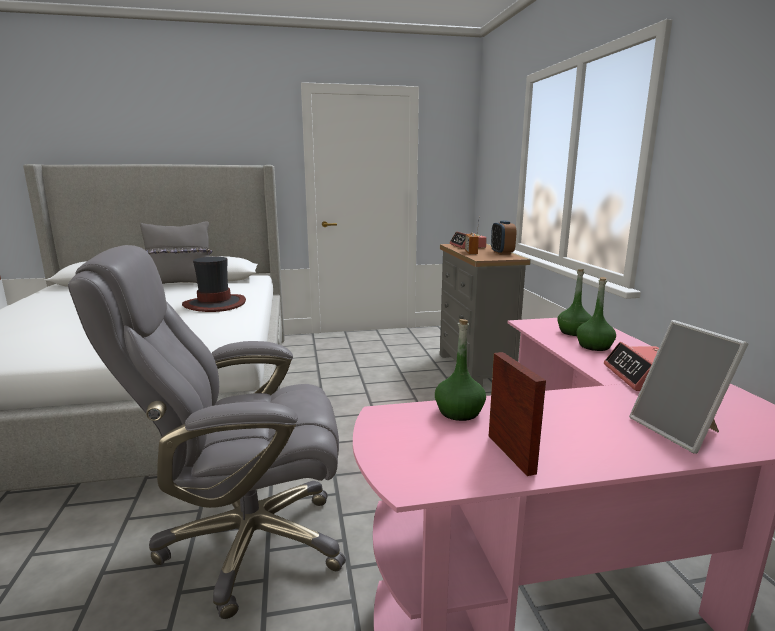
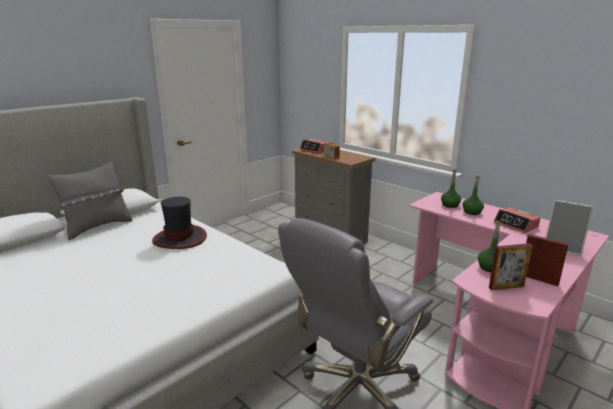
camera: 35 degrees left, 5 degrees up
(425, 442) = (506, 287): none -> picture frame
(502, 253) = (349, 154): alarm clock -> none

